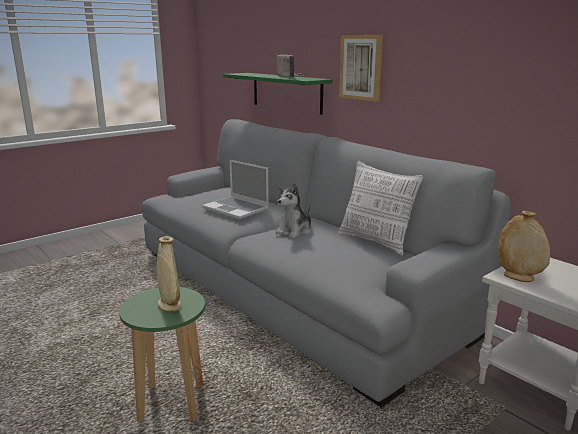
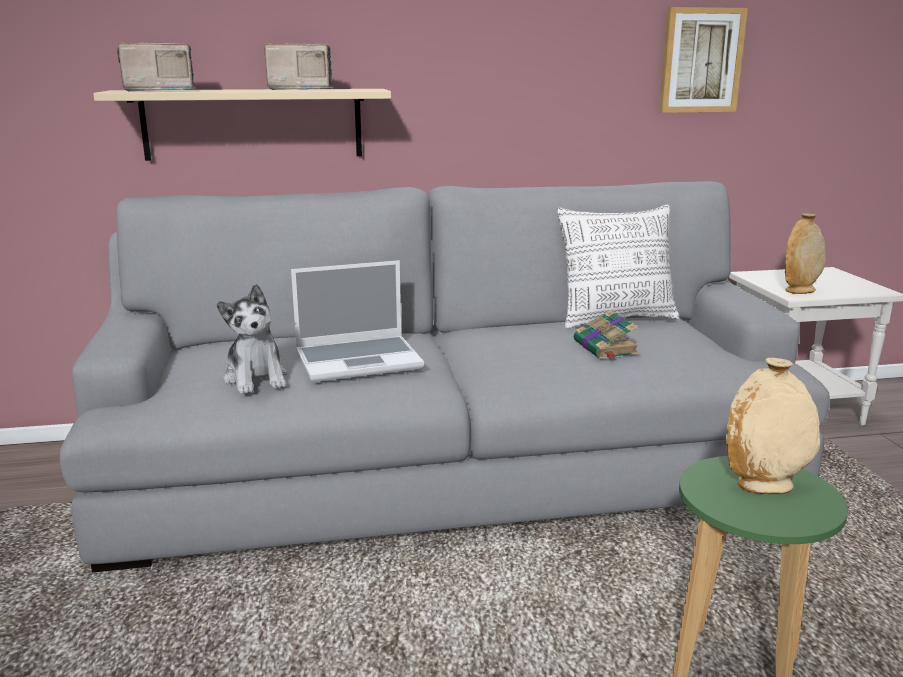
camera: 60 degrees left, 0 degrees up
(246, 74) = (158, 90): none -> radio
(286, 92) = (253, 124): green shelf -> beige shelf
(295, 231) = (520, 348): plush toy -> plush toy (256, 378)
(318, 246) = (606, 348): none -> book
(361, 67) = (450, 64): picture -> picture (700, 60)

